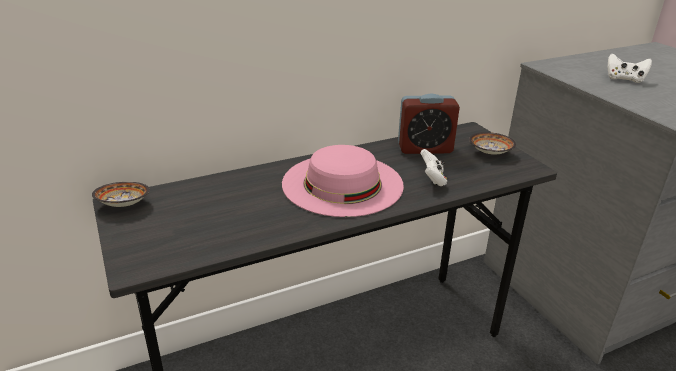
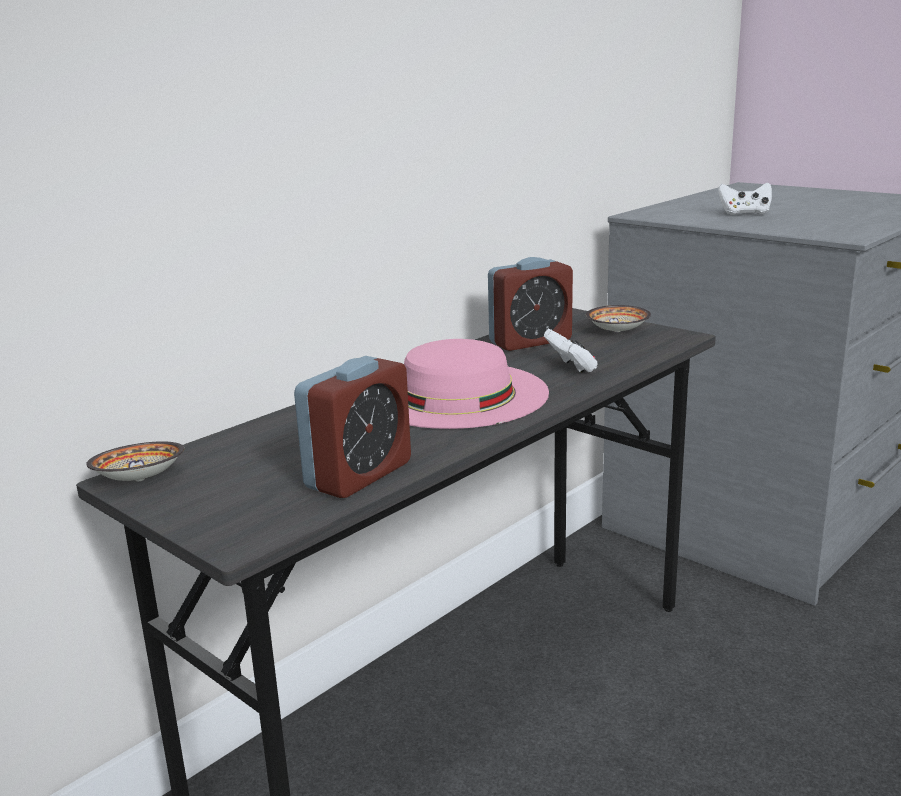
camera: 20 degrees left, 10 degrees down
(234, 236) = (359, 475): none -> alarm clock

